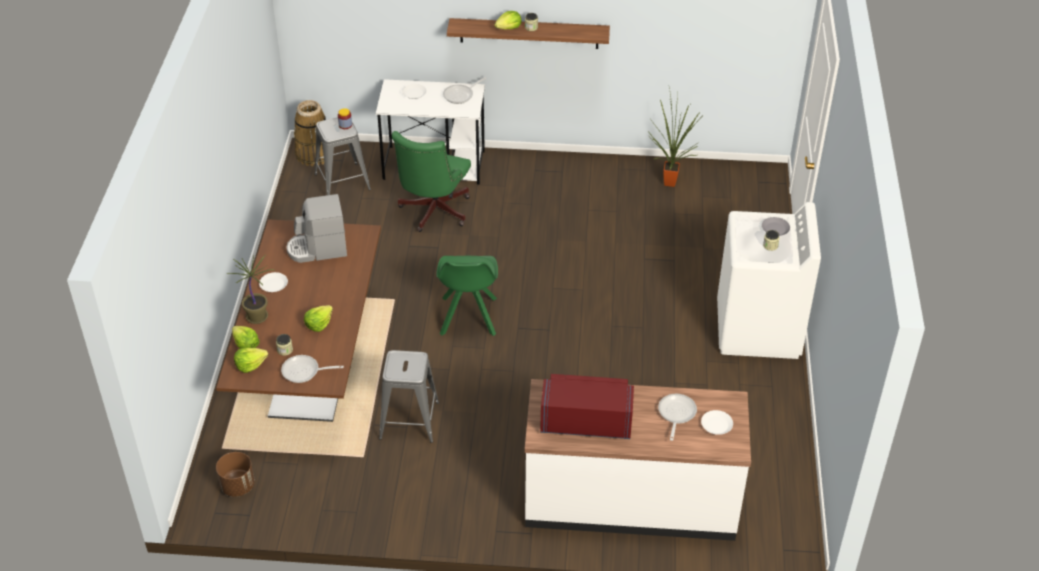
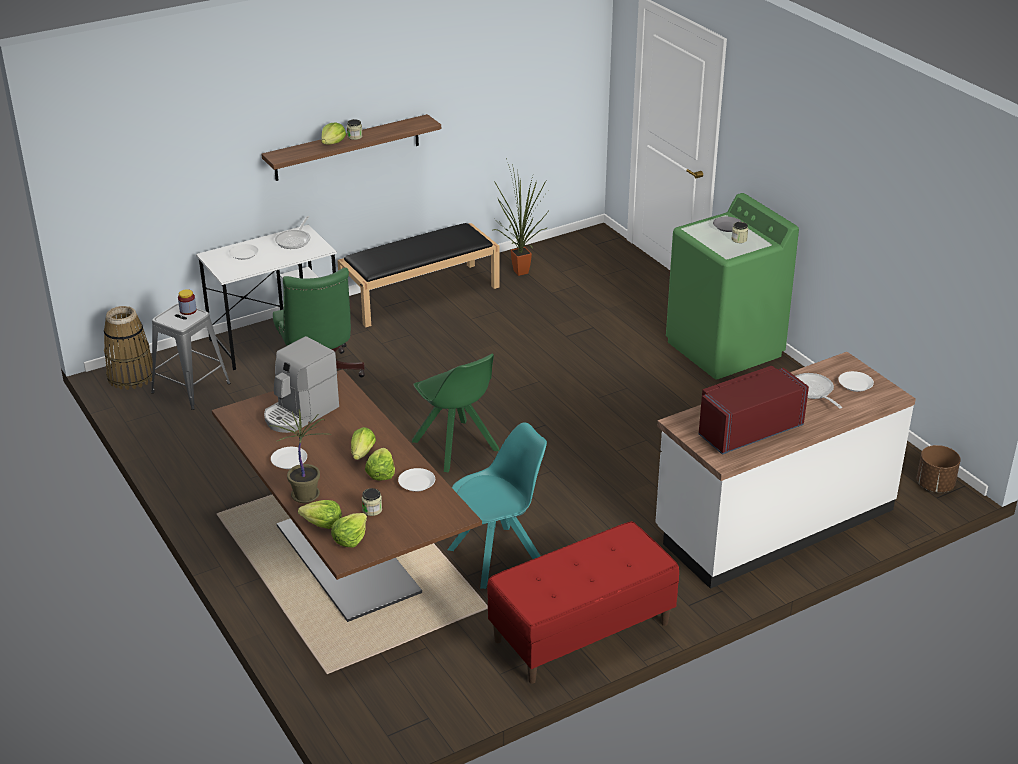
camera: 35 degrees left, 10 degrees down
(237, 486) = (384, 698): brown planter -> brown planter (934, 485)
(304, 372) = (416, 519): frying pan -> none
(323, 302) = (362, 453): none -> lettuce
(332, 343) = (416, 483): none -> white plate
(403, 510) = (582, 632): none -> red bench
(409, 420) = (498, 556): grey stool -> turquoise chair
(574, 170) = (421, 294): none -> black bench
(758, 329) = (724, 349): white washing machine -> green washing machine

